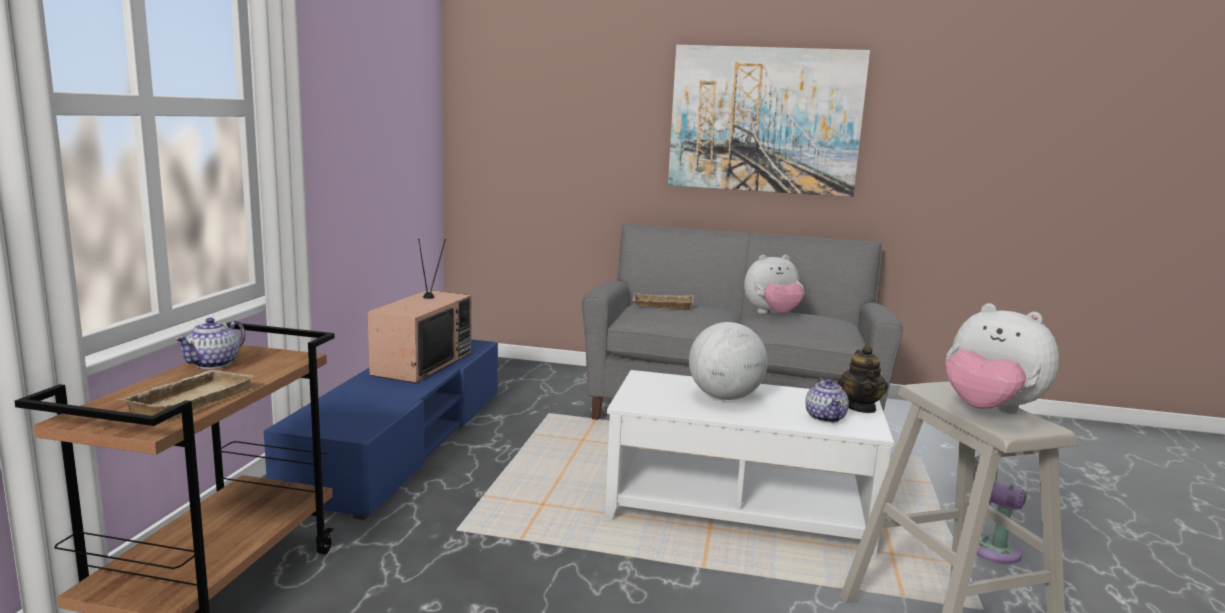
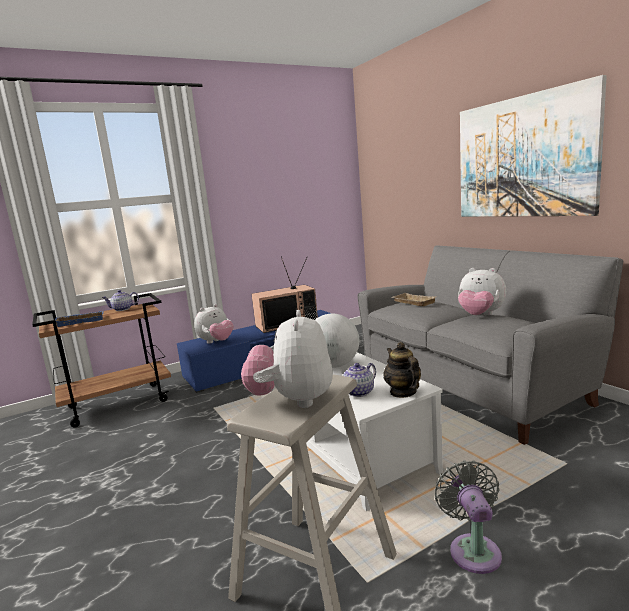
camera: 50 degrees right, 0 degrees up
(190, 400) = (81, 321): beige tray -> blue tray
(359, 412) = (216, 342): none -> plush toy
(860, 407) = (403, 392): teapot -> teapot turned 105 degrees clockwise

